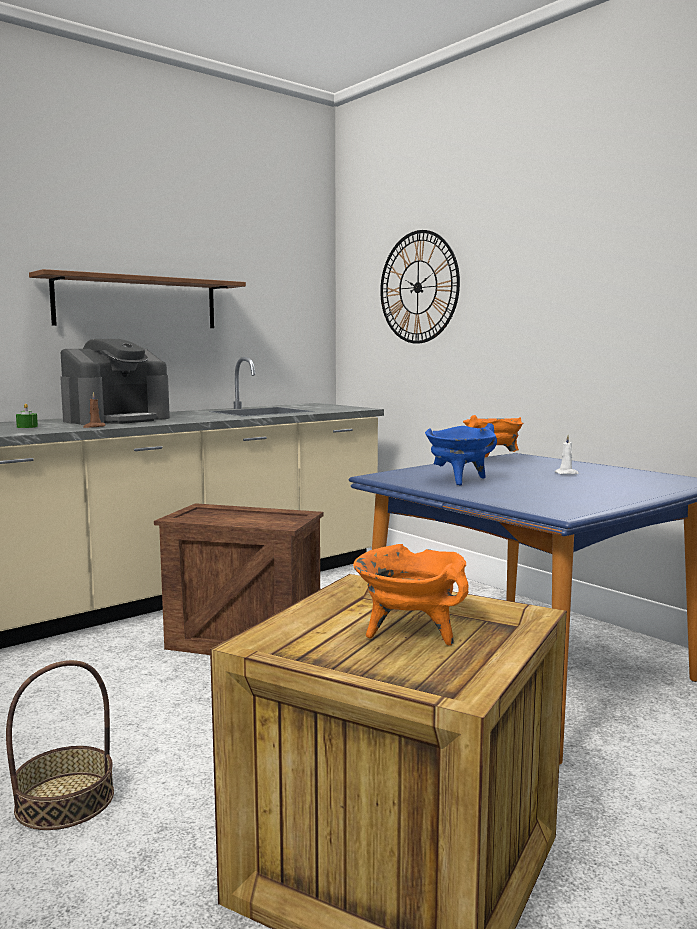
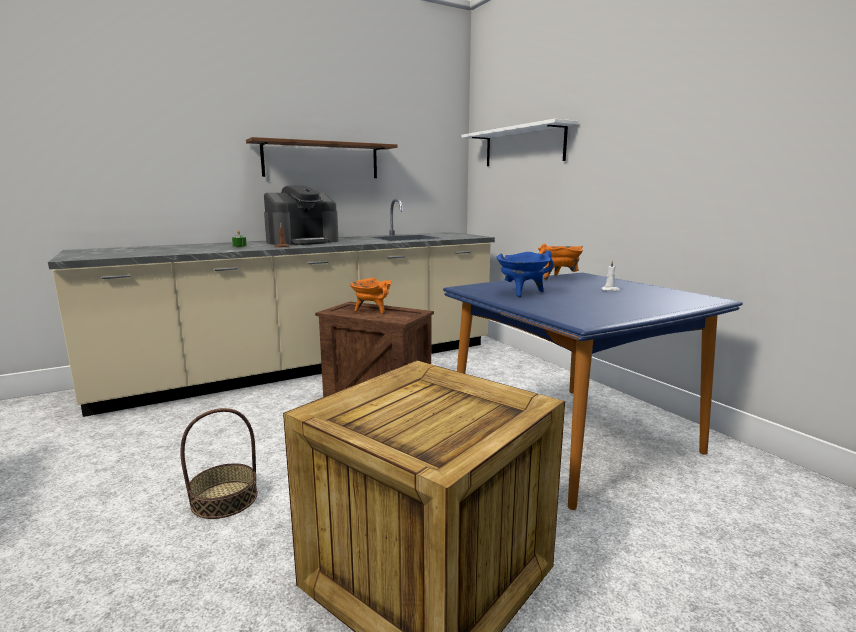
camera: 10 degrees right, 5 degrees up
(410, 633) = (437, 410): orange cooking pot -> orange cooking pot (372, 311)
(418, 287) = (523, 146): wall clock -> white shelf

